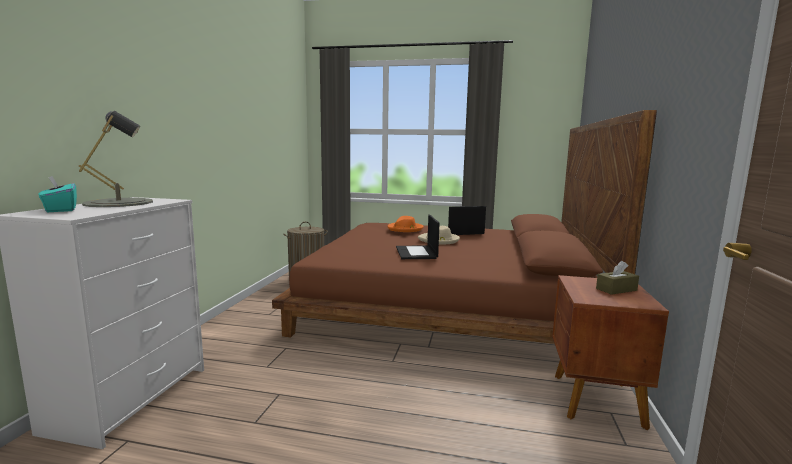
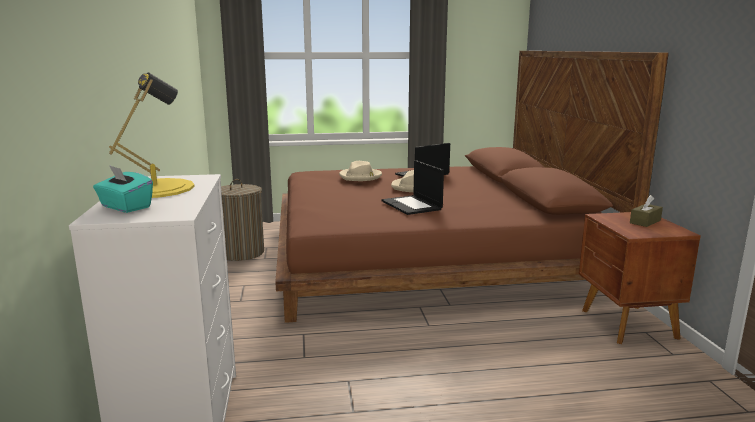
camera: 20 degrees left, 5 degrees up
(119, 203) = (155, 188): grey table lamp -> yellow table lamp
(405, 229) = (360, 176): orange hat -> beige hat

